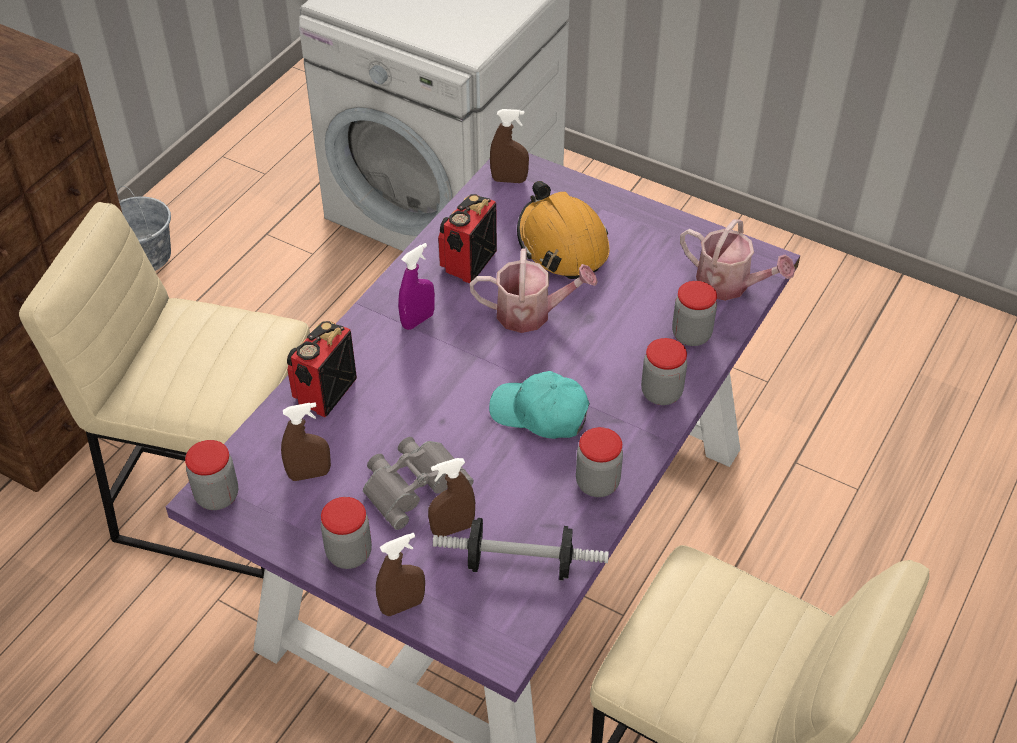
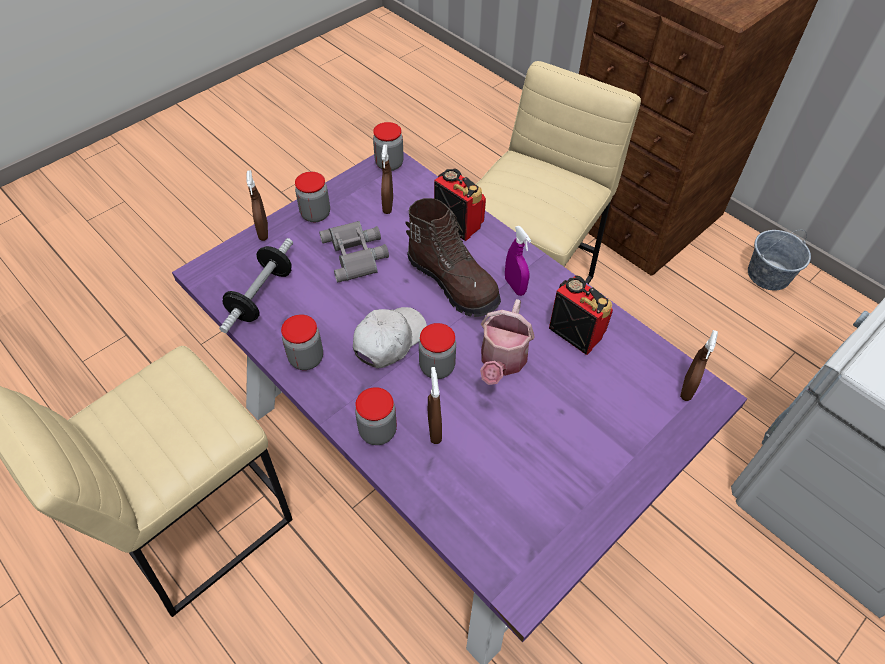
camera: 105 degrees right, 5 degrees up
(430, 375) = (453, 282): none -> brown boot
(452, 529) = (308, 267): brown spray bottle -> brown spray bottle (434, 429)
(540, 414) = (389, 340): turquoise cap -> white cap
(562, 244) = (586, 408): orange hard hat -> none
(691, 335) = (438, 479): jar -> jar (437, 367)
(729, 285) = (494, 540): watering can -> none

